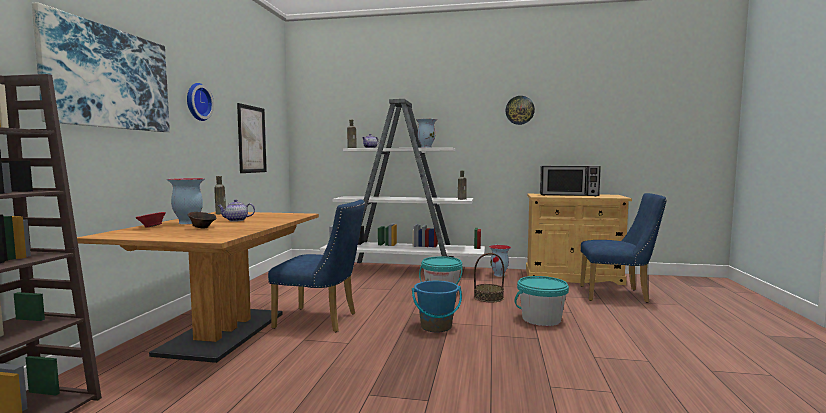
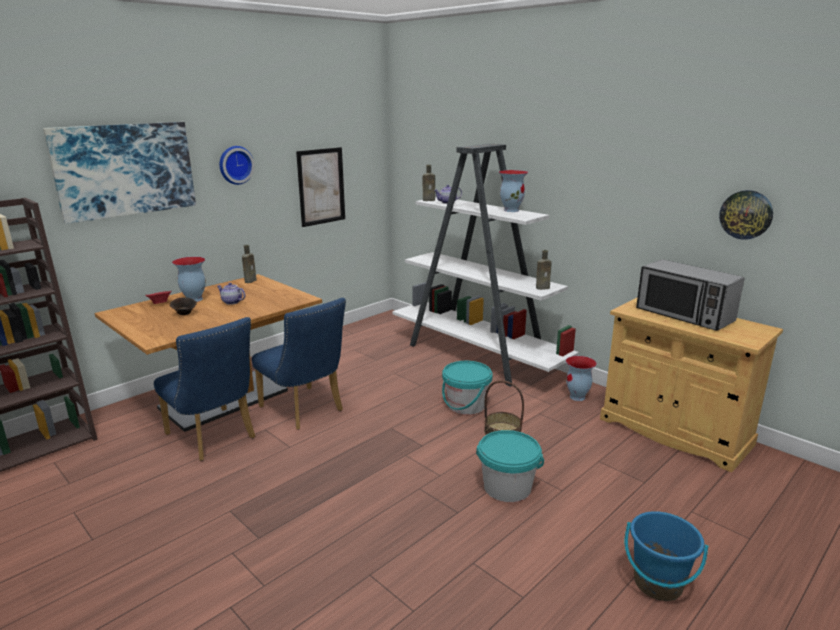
camera: 35 degrees right, 15 degrees up
(436, 327) = (385, 456): blue bucket -> blue bucket (657, 584)
(519, 110) = (647, 167): wall clock -> wall clock (746, 214)
(618, 295) = (682, 486): blue chair -> blue chair (214, 438)

